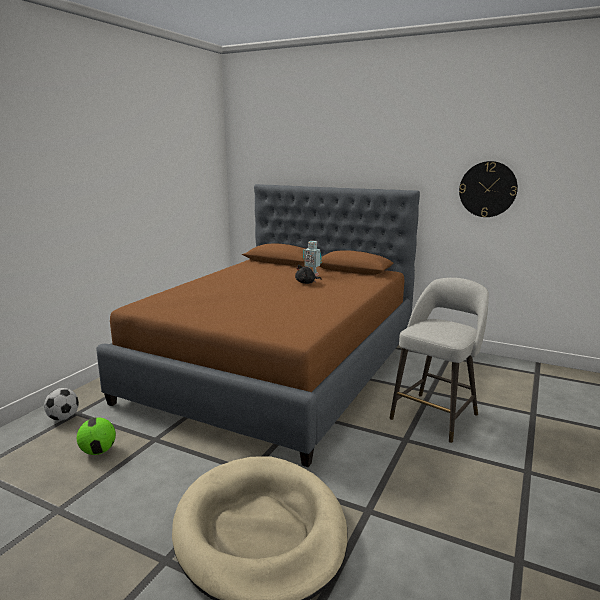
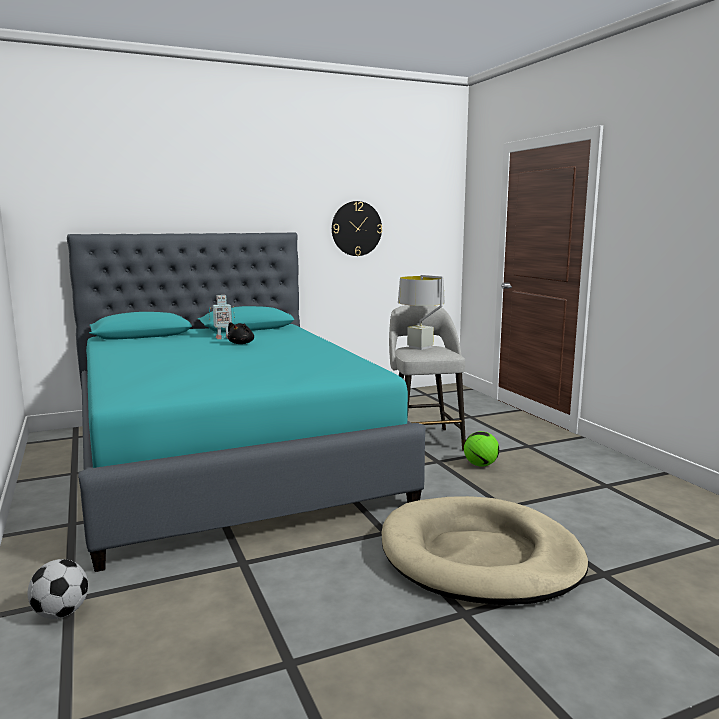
camera: 50 degrees left, 5 degrees down
(98, 451) = (203, 605): football -> football (480, 465)
(278, 368) = (228, 460): brown bed -> turquoise bed
(443, 324) = (420, 347): none -> grey table lamp

